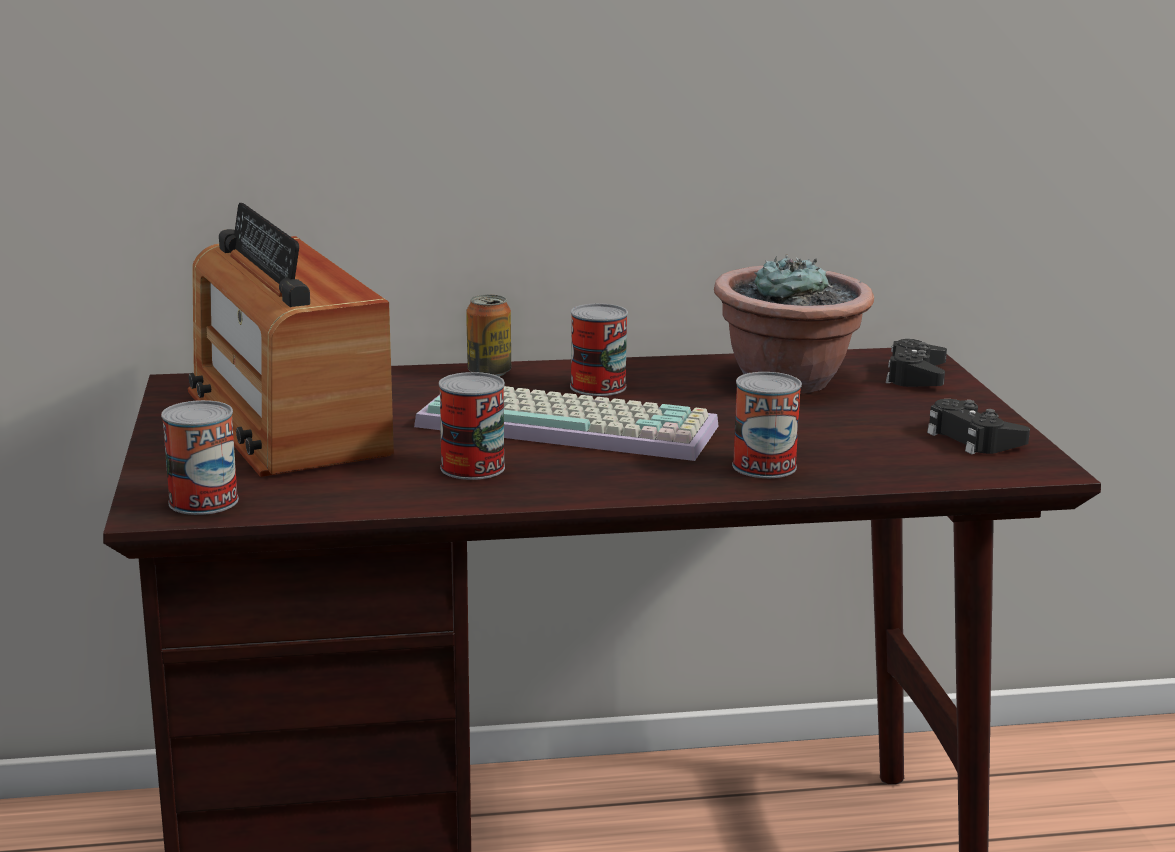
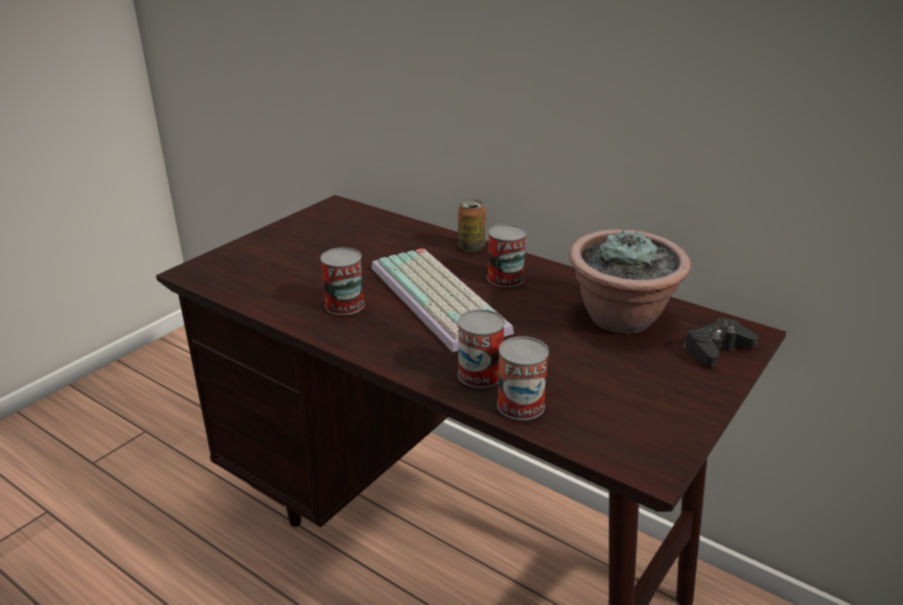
camera: 45 degrees right, 10 degrees up
(203, 501) = (214, 274): can -> can (520, 405)
(286, 421) = (329, 242): radio -> none
(973, 438) = (653, 418): black game controller -> none

